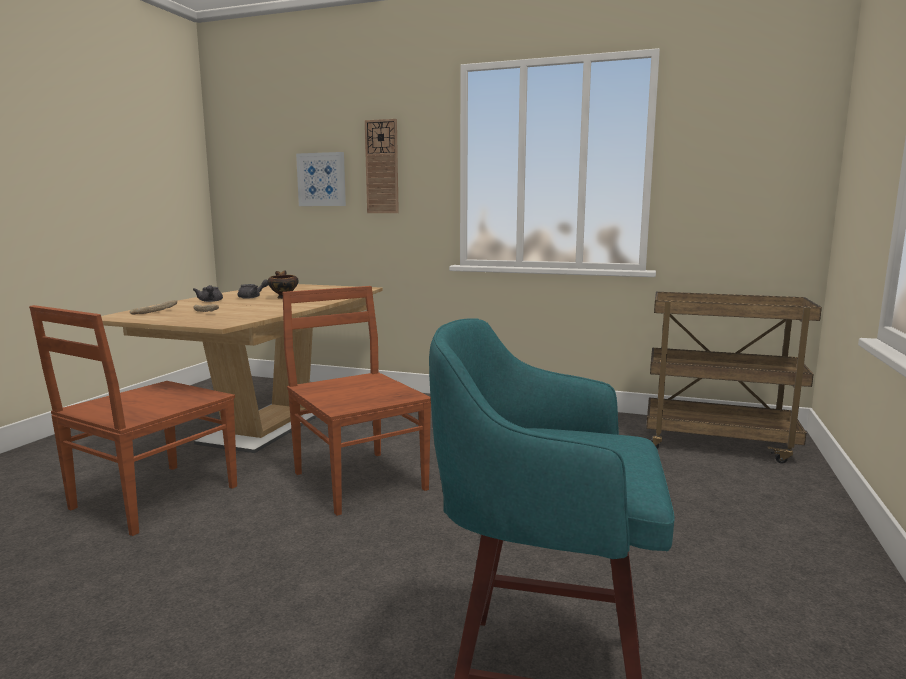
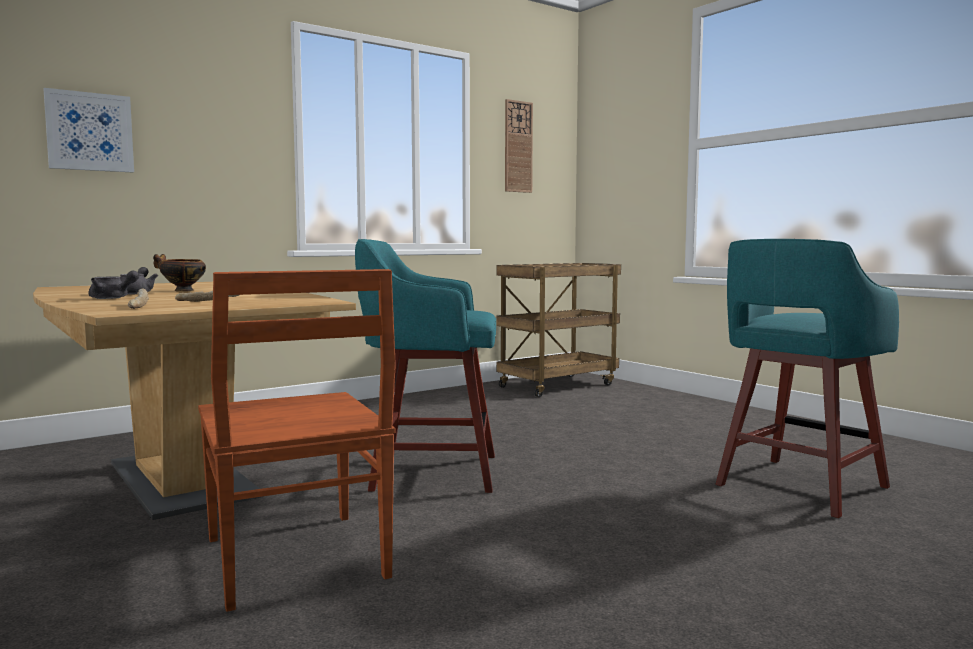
camera: 55 degrees left, 5 degrees down
(358, 479) = (430, 472): brown chair -> turquoise stool
(382, 167) = (191, 125): wall clock -> wall clock (518, 147)

